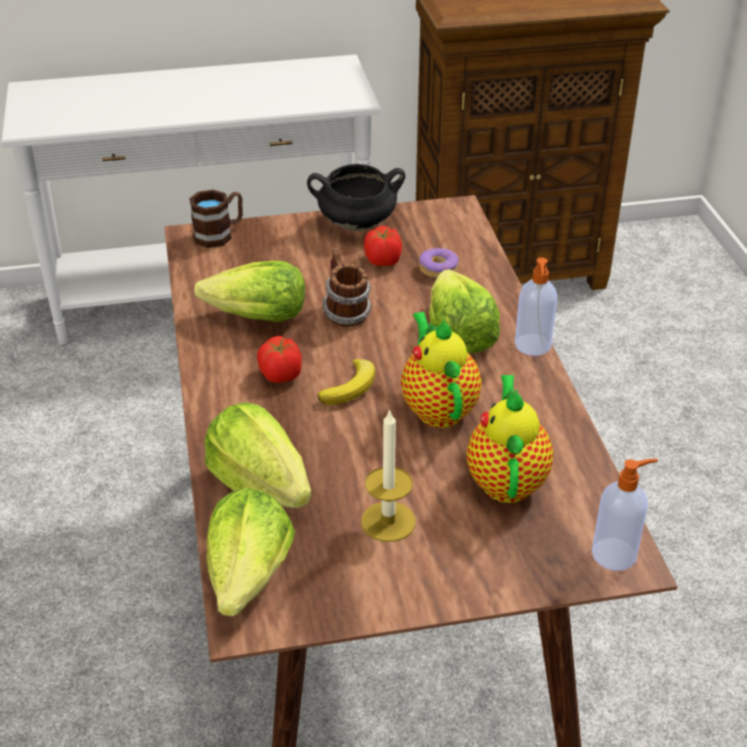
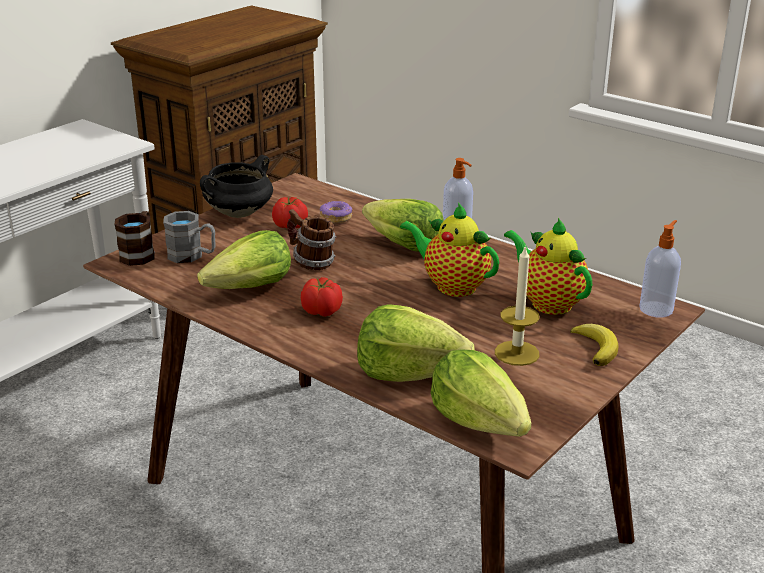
camera: 40 degrees left, 10 degrees down
(256, 256) = (192, 256): none -> grey mug
(350, 387) = (380, 298): banana -> banana (596, 347)

